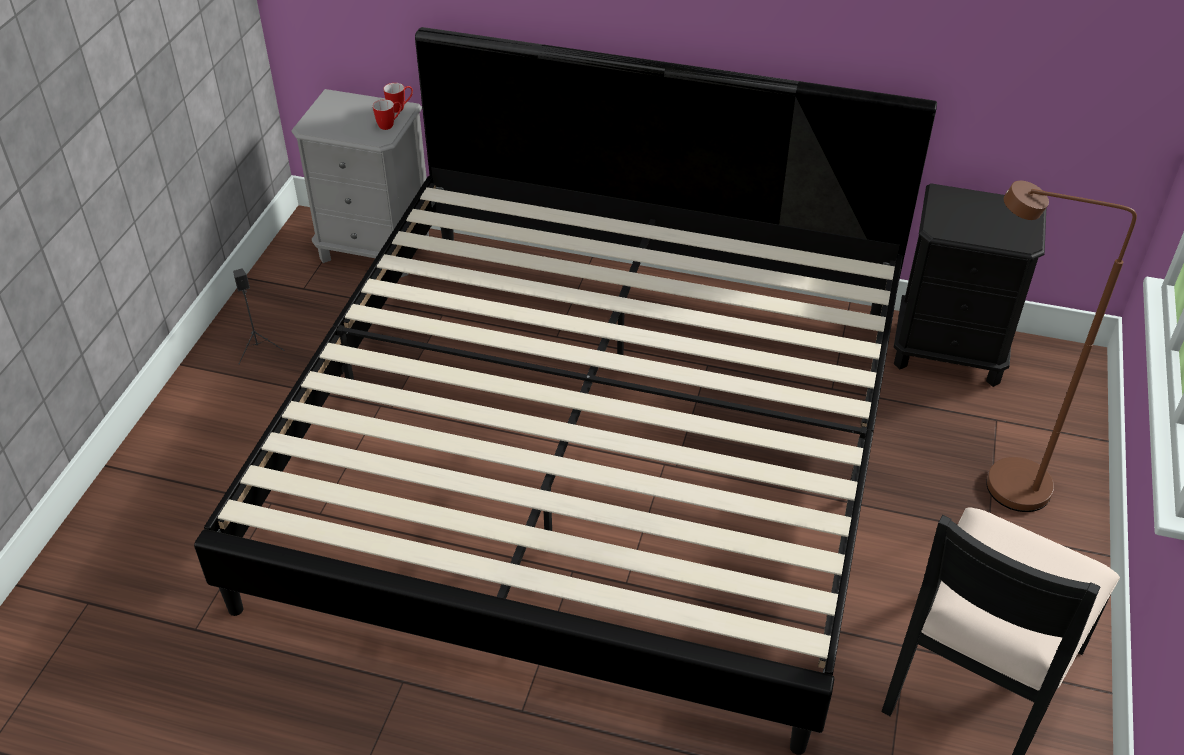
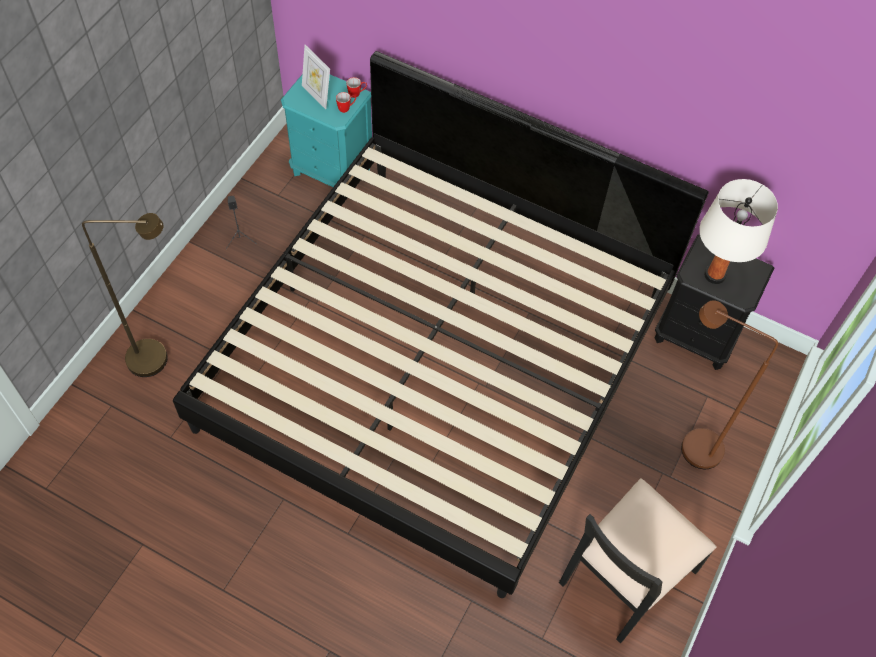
camera: 10 degrees right, 15 degrees up
(158, 522) = (159, 358): none -> brown floor lamp
(343, 117) = (317, 95): none -> picture frame
(376, 248) = (332, 171): grey nightstand -> turquoise nightstand
(972, 223) = (715, 275): none -> white table lamp

